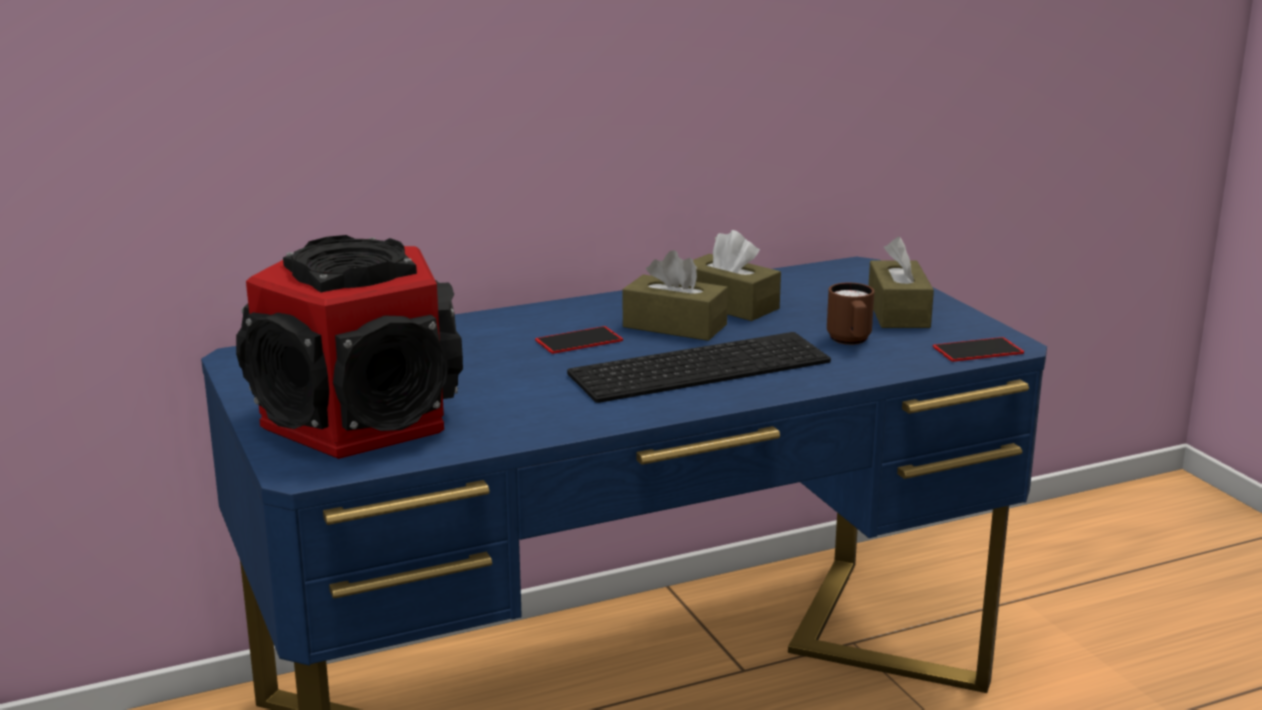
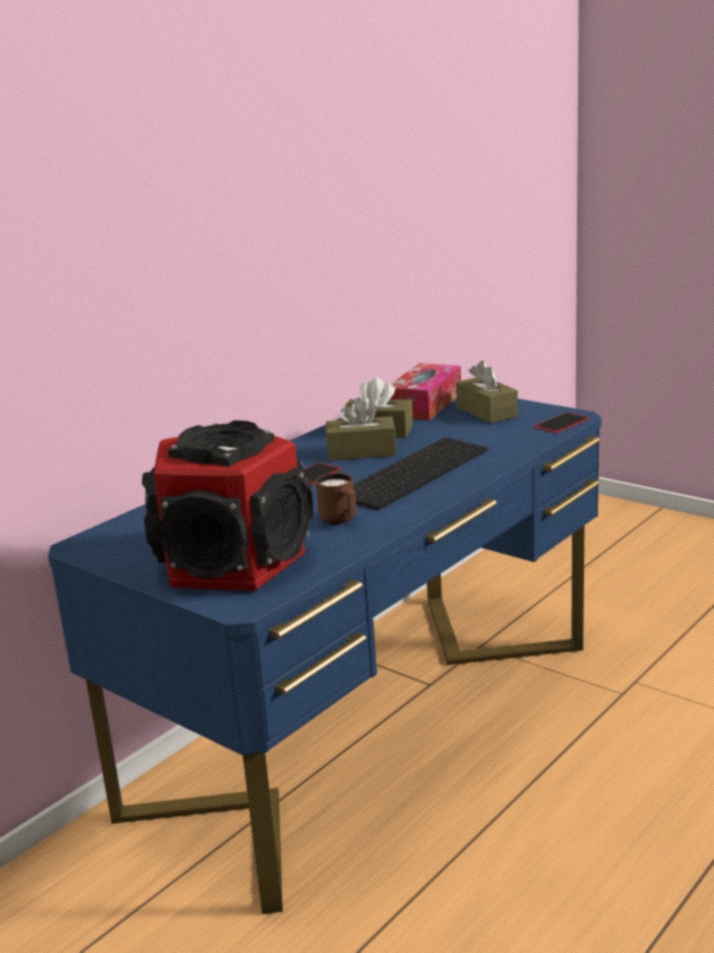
camera: 25 degrees left, 0 degrees up
(832, 284) = (425, 404): none -> tissue box
(850, 341) = (482, 435): brown mug -> brown mug (340, 521)

